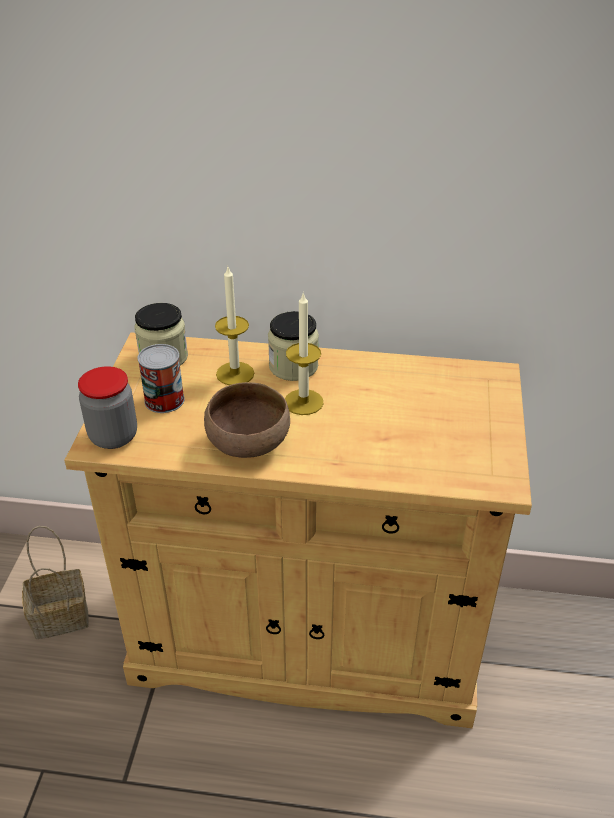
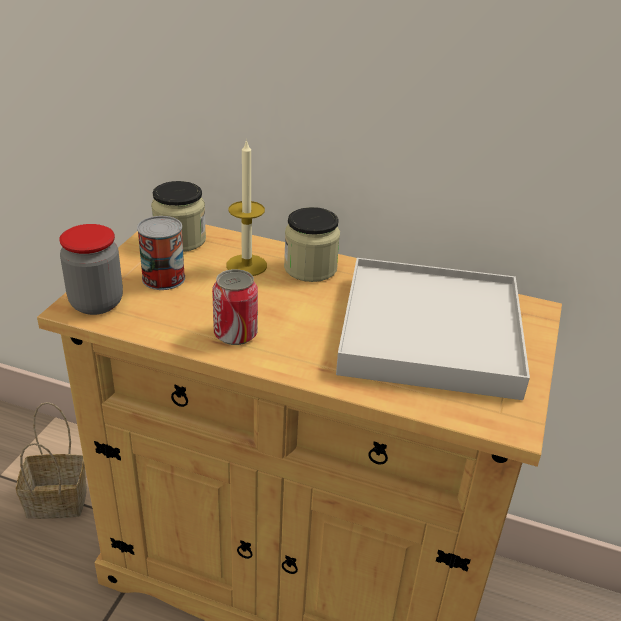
camera: 10 degrees right, 5 degrees down
(250, 444) = (235, 334): brown bowl -> can
(303, 402) = (308, 303): candle -> none
(416, 413) = (430, 333): none -> white tray

